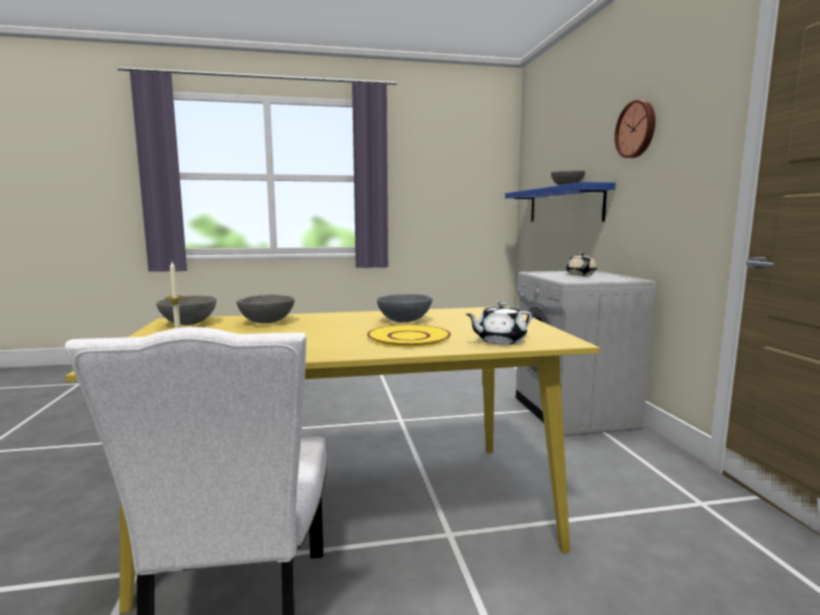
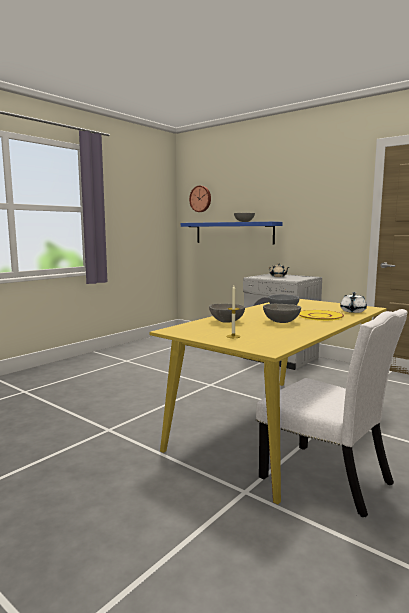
camera: 40 degrees left, 0 degrees up
(189, 323) = (189, 330): grey bowl -> grey bowl (280, 322)
(637, 129) = (298, 193): wall clock -> wall clock (201, 199)

